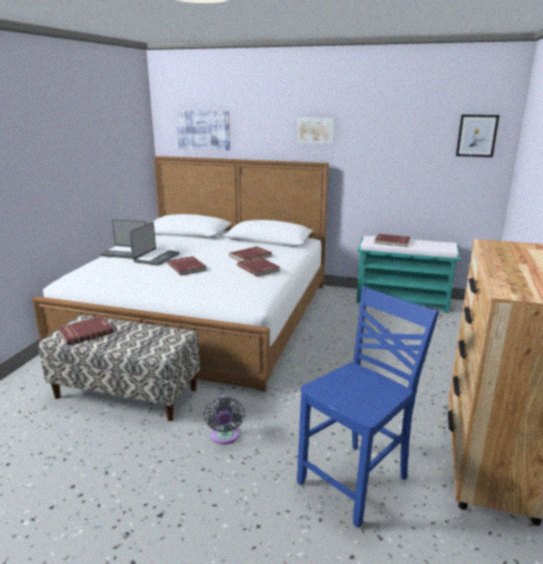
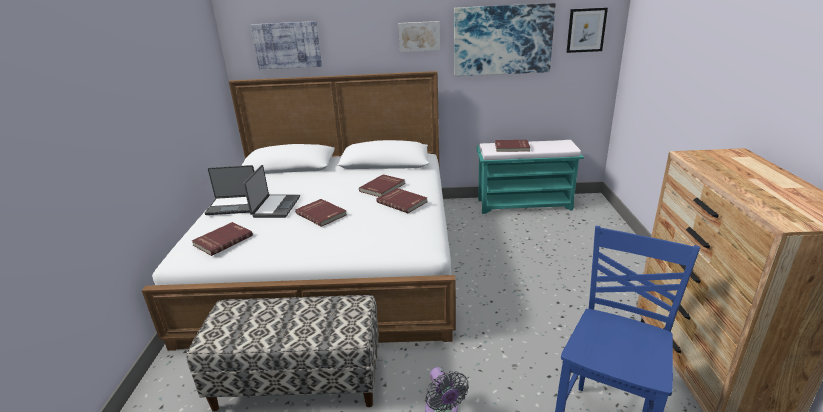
camera: 15 degrees left, 5 degrees up
(85, 332) = (240, 325): red book -> red book (222, 240)
(392, 139) = (502, 40): none -> picture

